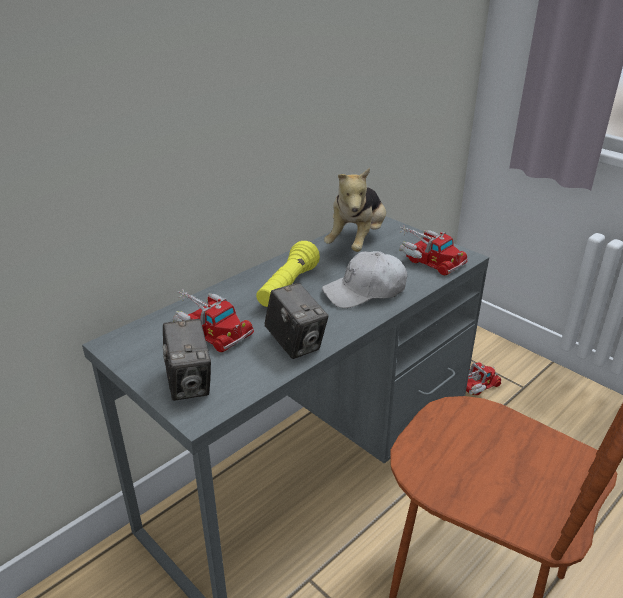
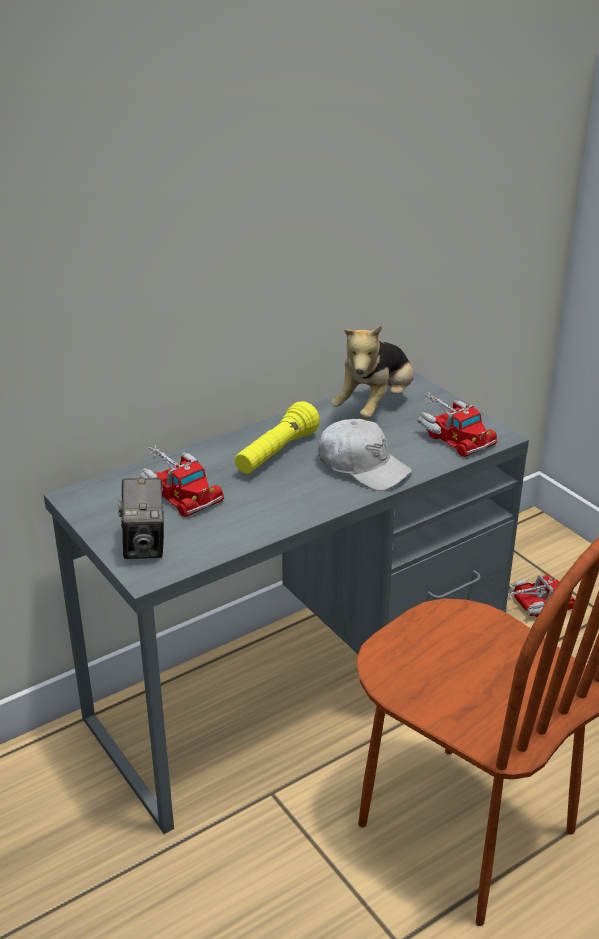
camera: 10 degrees right, 0 degrees up
(295, 344) = (266, 516): camera -> none
(365, 291) = (363, 466): white cap -> white cap turned 135 degrees counterclockwise

